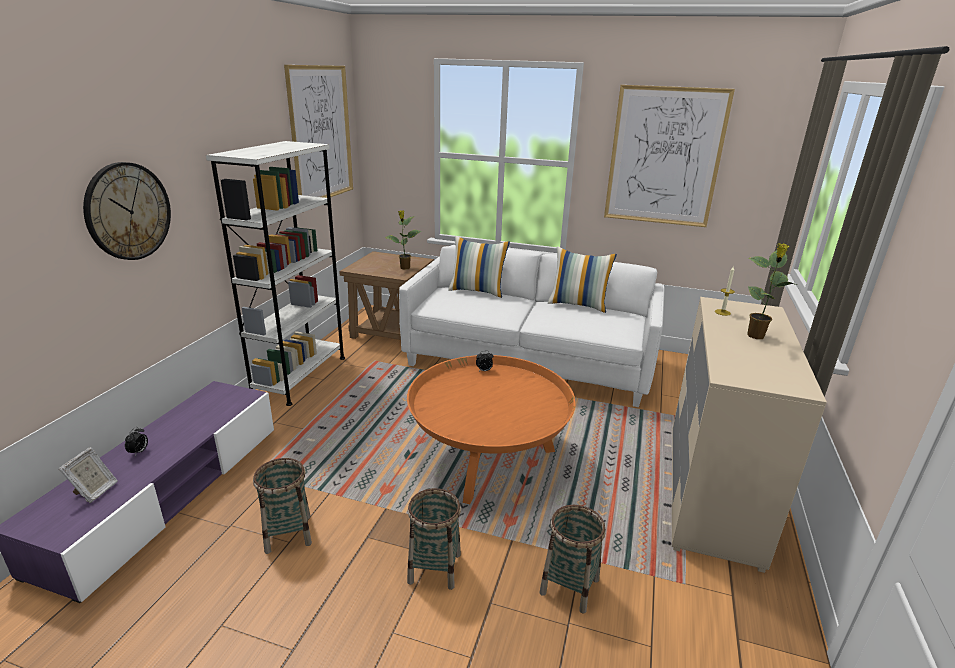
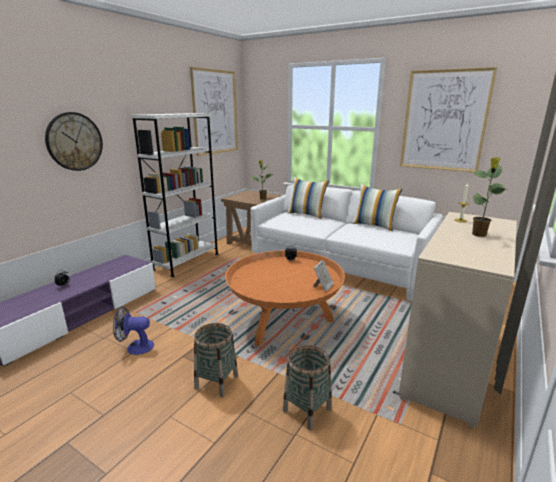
camera: 15 degrees right, 5 degrees down
(95, 491) = (28, 302): picture frame -> picture frame (323, 287)
(288, 533) = (135, 347): basket -> fan

